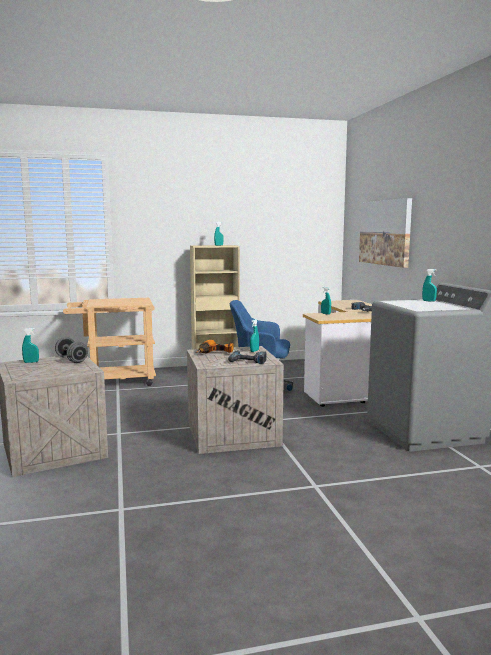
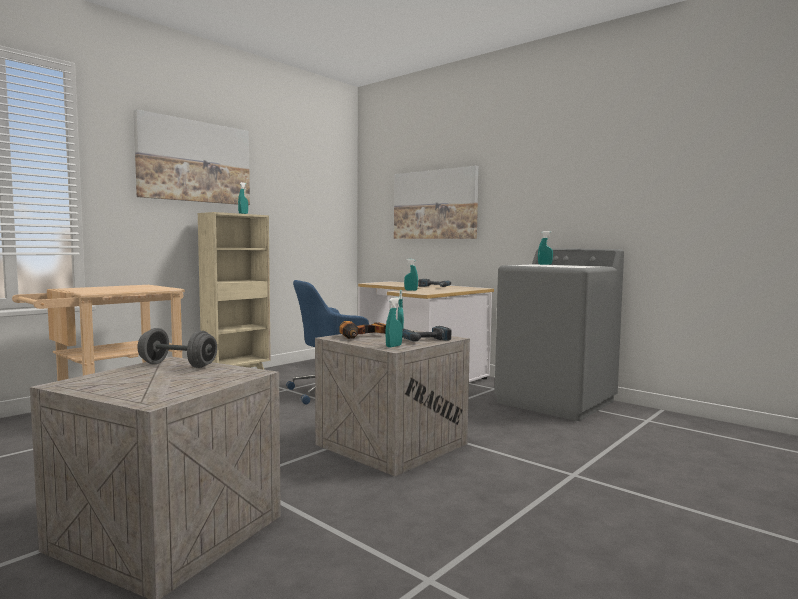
camera: 35 degrees left, 5 degrees down
(31, 362) = (108, 377): turquoise spray bottle -> turquoise spray bottle (393, 346)
(190, 207) = (195, 161): none -> picture

